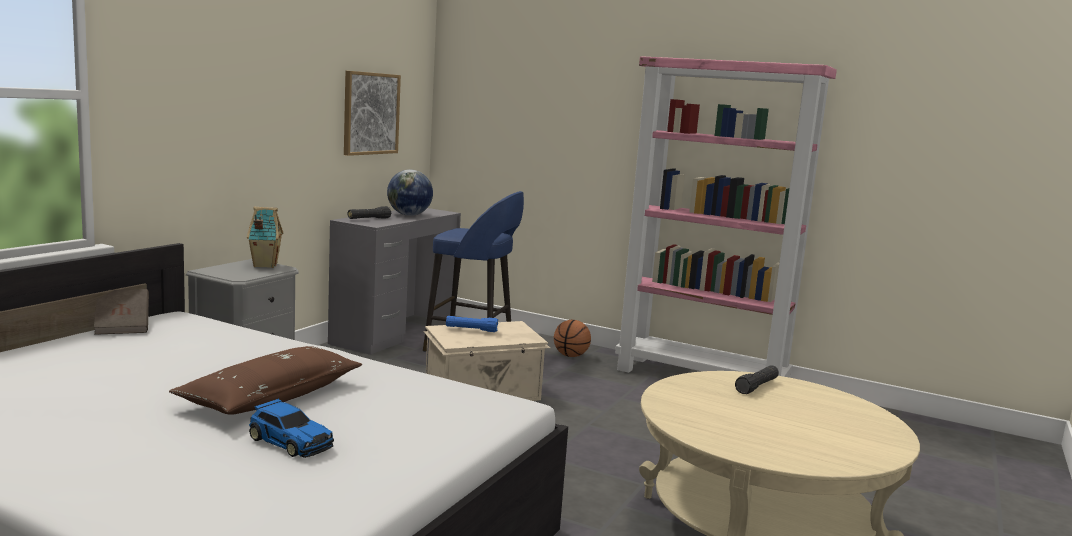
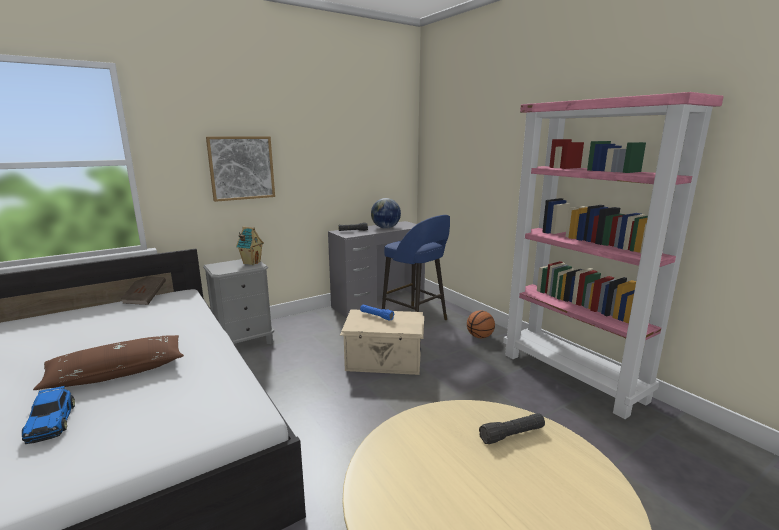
camera: 30 degrees right, 5 degrees up
(370, 113) = (361, 161): picture -> picture (241, 168)

